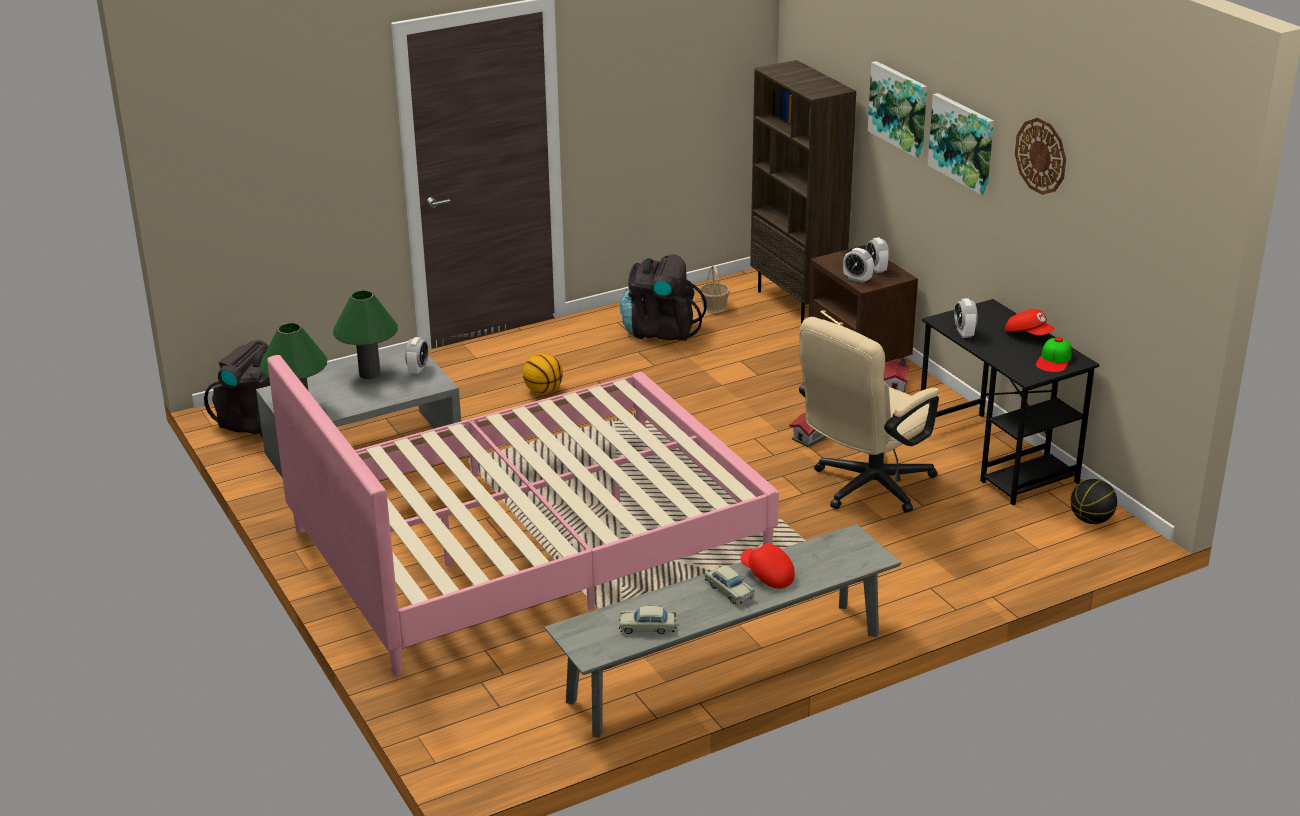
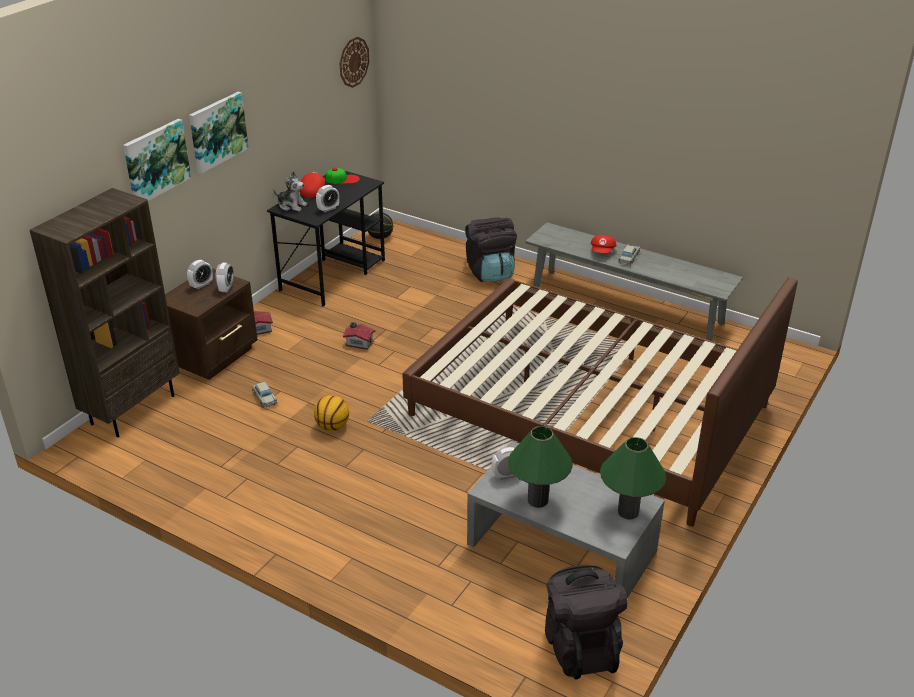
camera: 120 degrees left, 5 degrees up
(529, 540) = (588, 411): pink bed -> brown bed
(543, 391) = (383, 489): basketball -> basketball (332, 426)
(647, 627) = (687, 270): beige toy car -> beige toy car (264, 398)
(660, 331) = (230, 465): black backpack -> black backpack (490, 272)
(714, 307) = (164, 451): basket -> none
(865, 488) = (407, 308): beige office chair -> none
(993, 314) = (291, 205): none -> plush toy
(1041, 156) = (274, 82): wall clock -> wall clock (353, 62)

